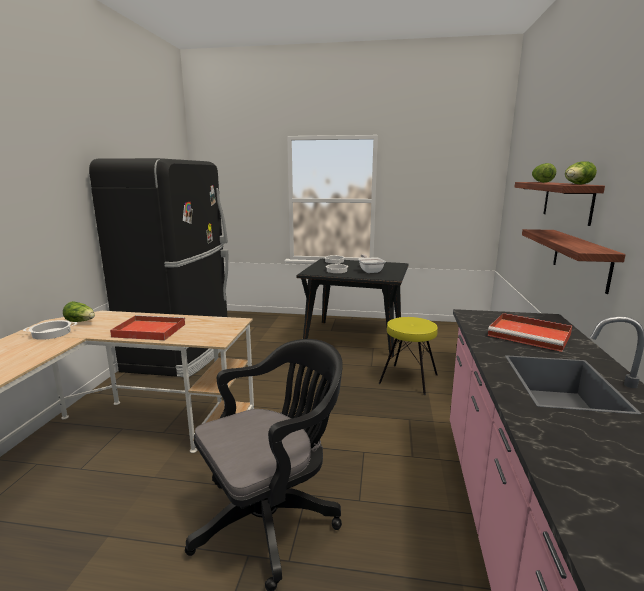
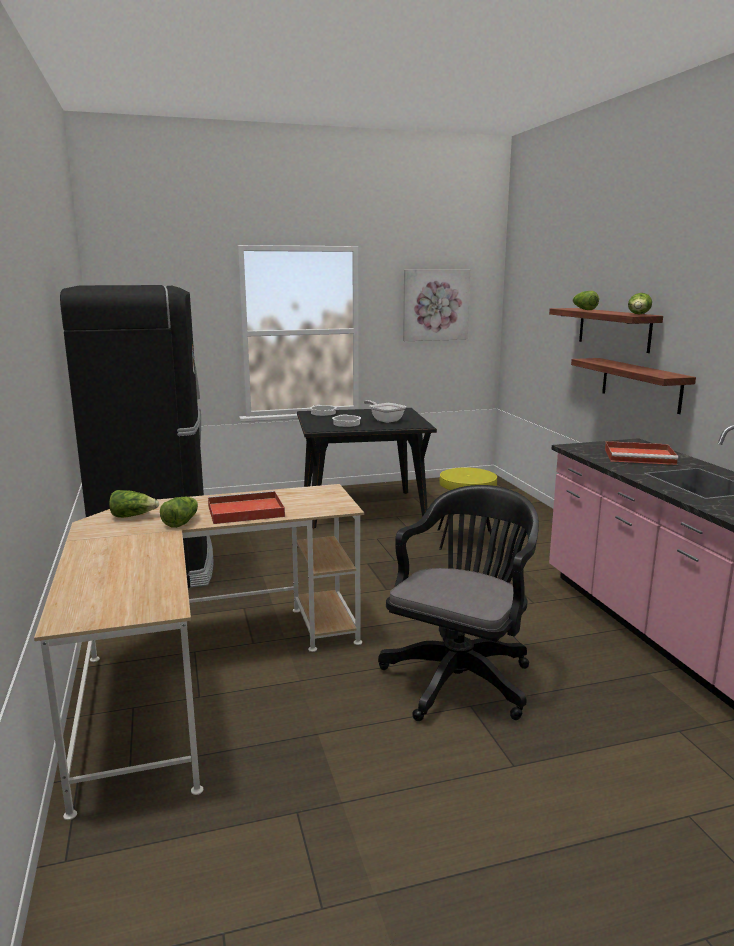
camera: 25 degrees left, 0 degrees up
(51, 333) = (123, 532): cooking pot -> none
(96, 332) = (181, 522): none -> lettuce
(441, 182) = (435, 305): none -> picture

